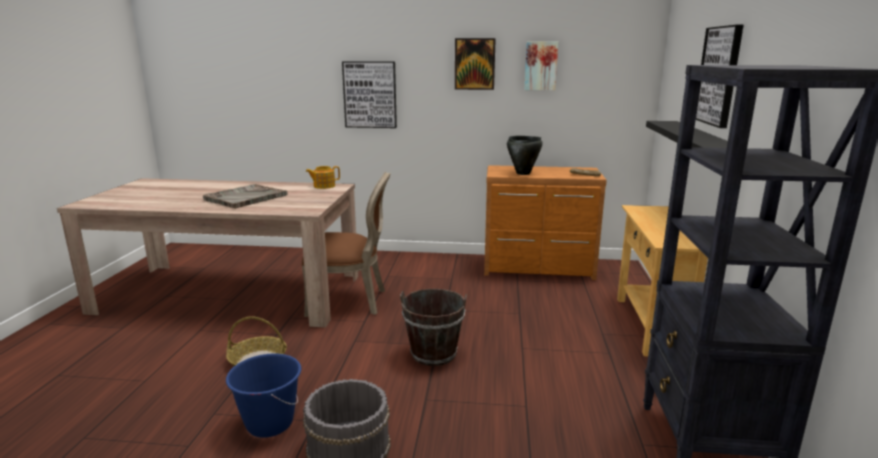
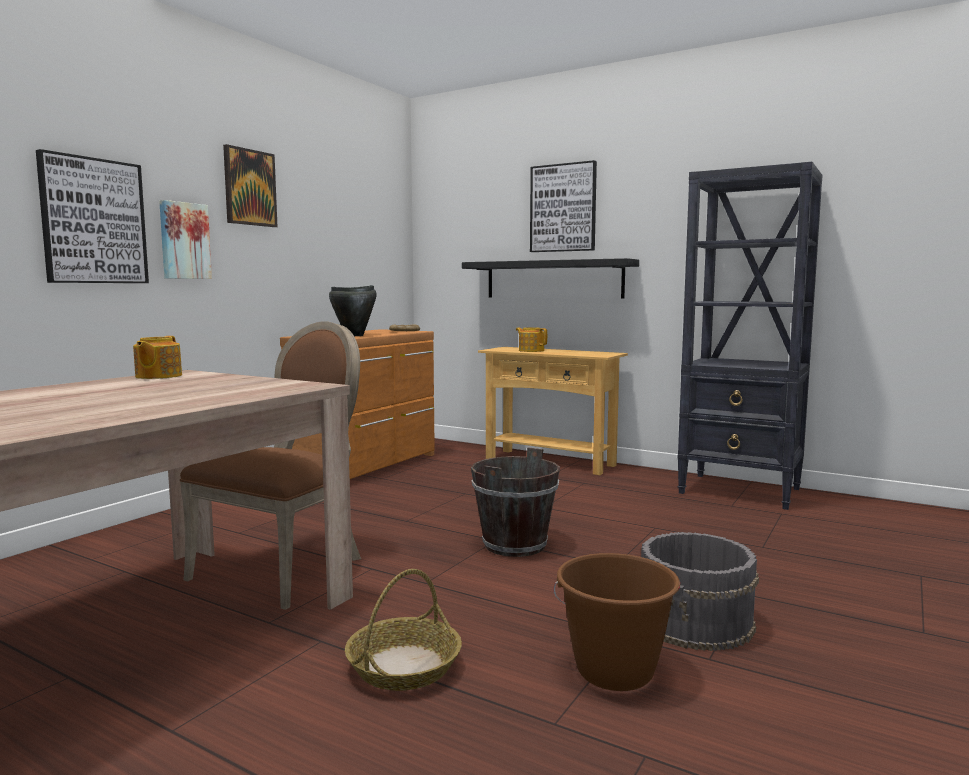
camera: 65 degrees left, 10 degrees down
(245, 197) = (102, 401): grey tray -> none
(269, 423) = (614, 671): blue bucket -> brown bucket
(540, 66) = (319, 200): picture -> picture (184, 241)
(651, 218) = (531, 350): none -> teapot

